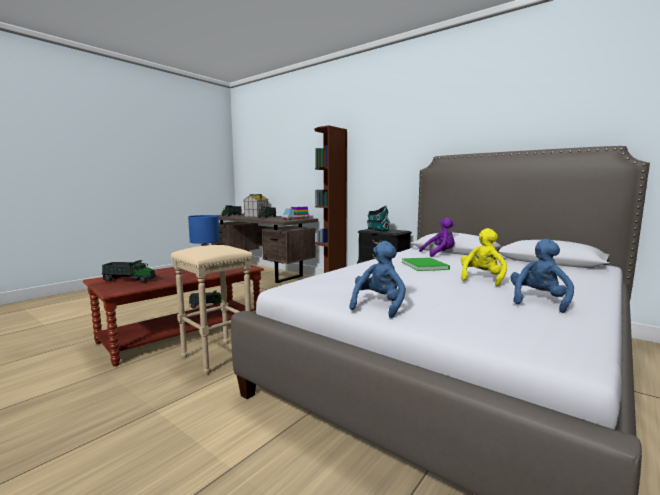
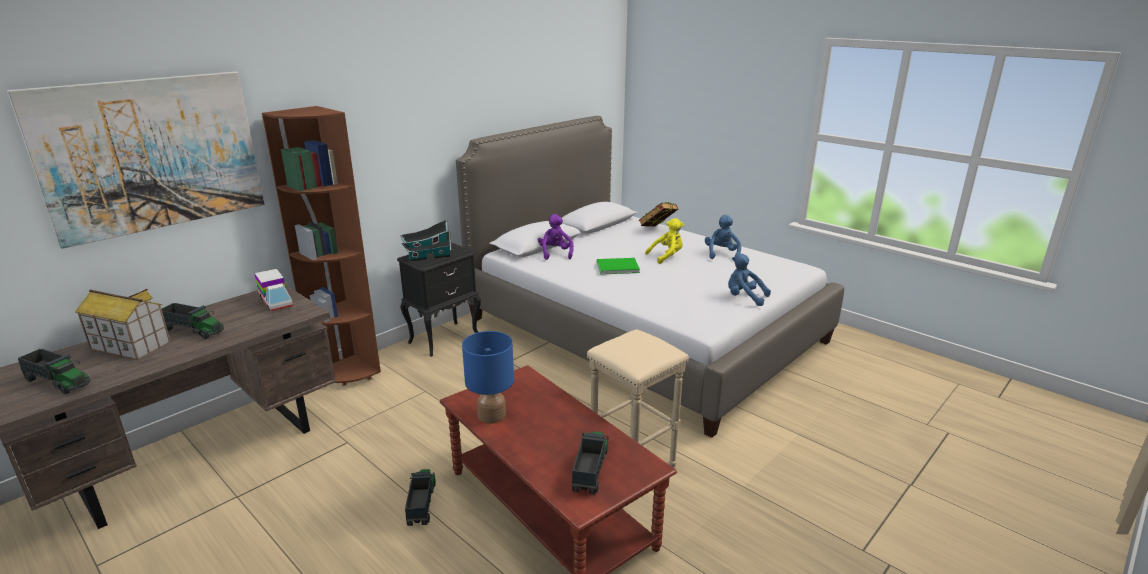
camera: 85 degrees left, 15 degrees up
(289, 148) = (152, 154): none -> picture
(482, 279) = (666, 257): yellow plush toy -> yellow plush toy turned 120 degrees clockwise
(538, 301) = (721, 254): blue plush toy -> blue plush toy turned 60 degrees clockwise
(578, 277) = (657, 230): none -> book

